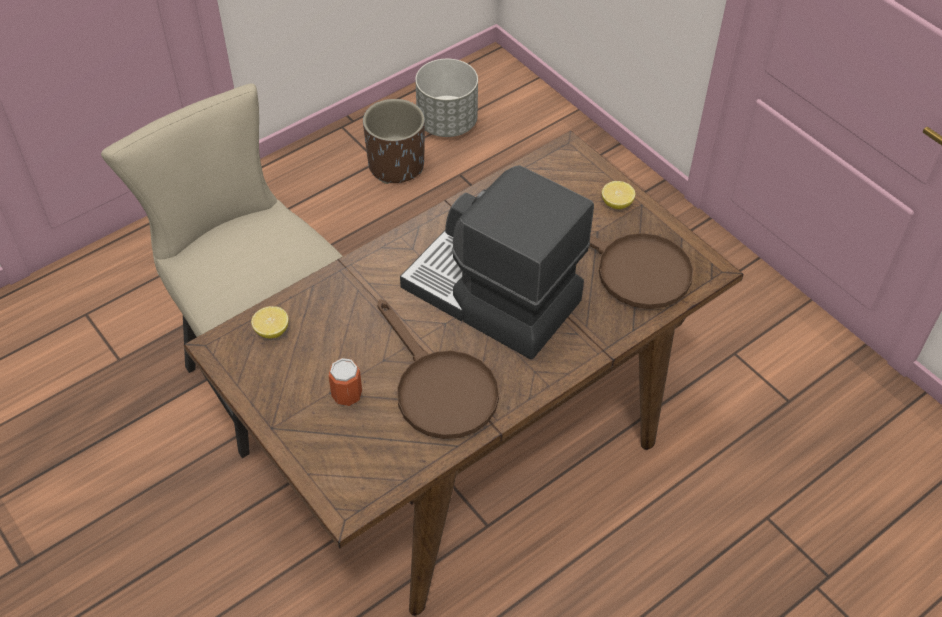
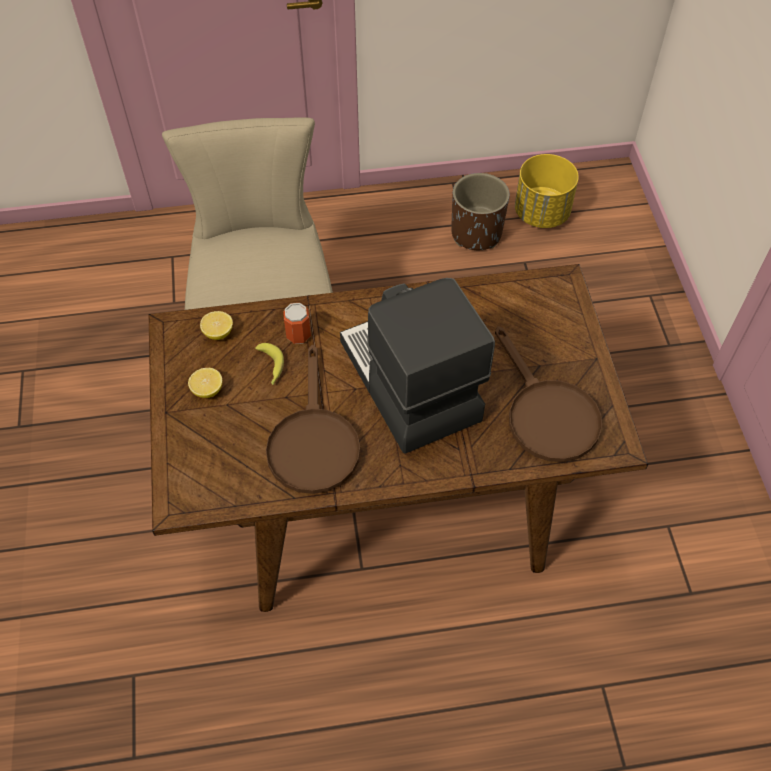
camera: 30 degrees right, 5 degrees up
(347, 395) = (238, 413): can -> can (298, 335)
(349, 340) = (270, 367): none -> banana
(447, 123) = (542, 213): grey planter -> yellow planter
(616, 203) = (574, 348): lemon -> lemon (207, 390)

